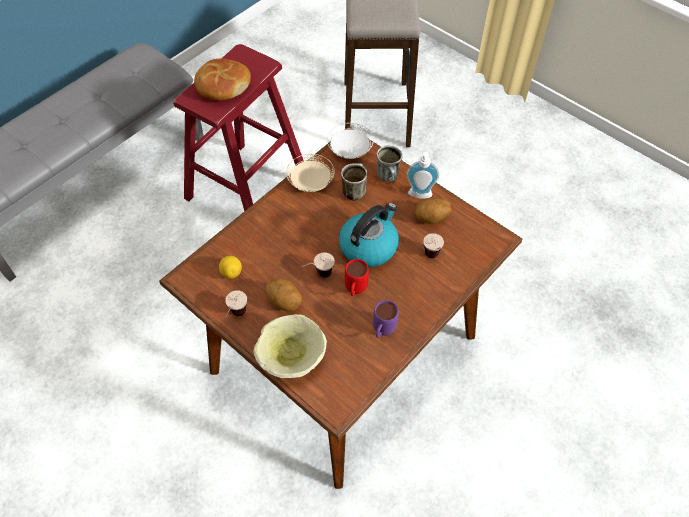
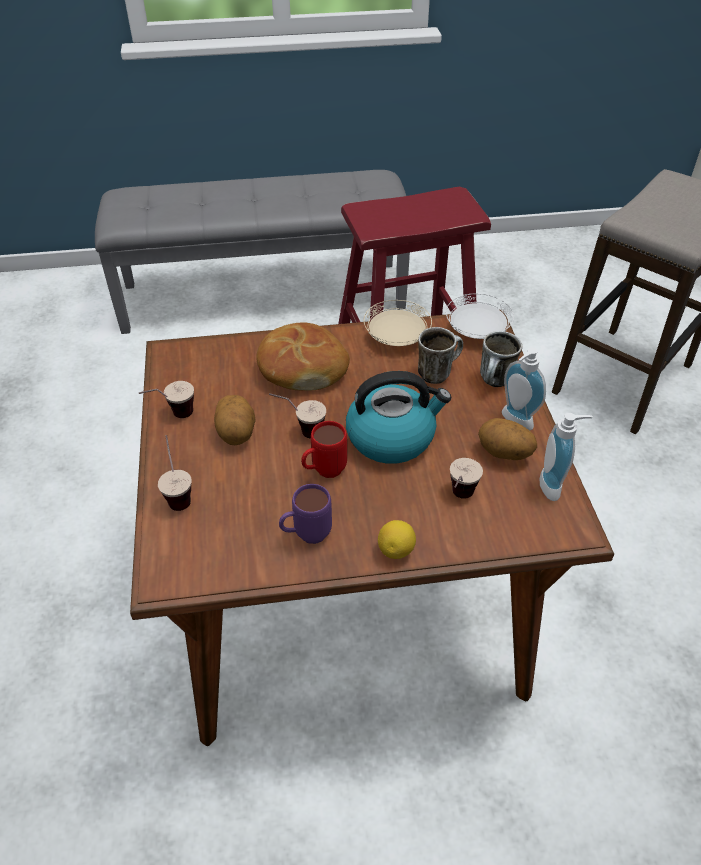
camera: 40 degrees right, 10 degrees down
(222, 86) = (404, 214): bread -> bread (302, 368)
(231, 273) = (217, 374): lemon -> lemon (396, 550)
(291, 358) = (178, 492): beige bowl -> cup
(469, 220) = (554, 485): none -> soap dispenser

